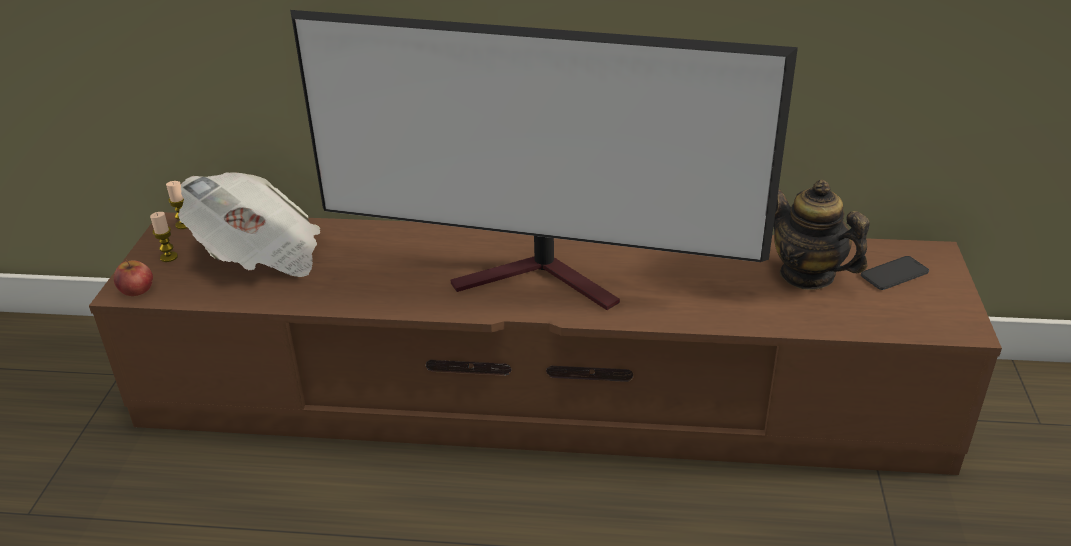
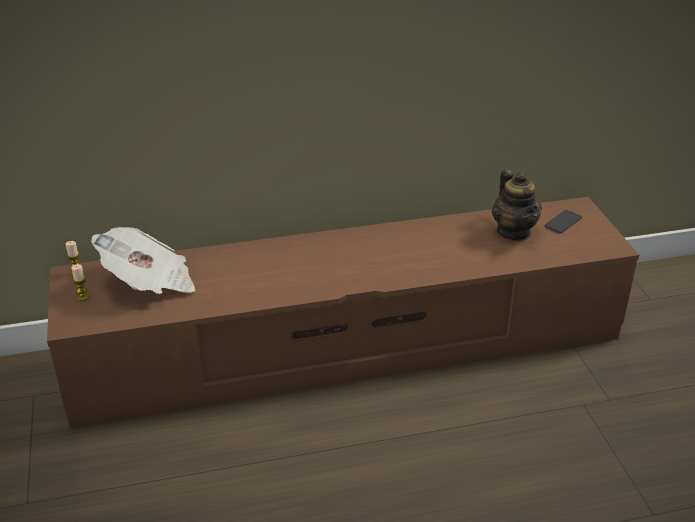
camera: 20 degrees left, 0 degrees up
(136, 289) = (75, 323): apple -> none
(544, 279) = (356, 263): television -> none
(807, 274) = (514, 231): teapot -> teapot turned 135 degrees counterclockwise

